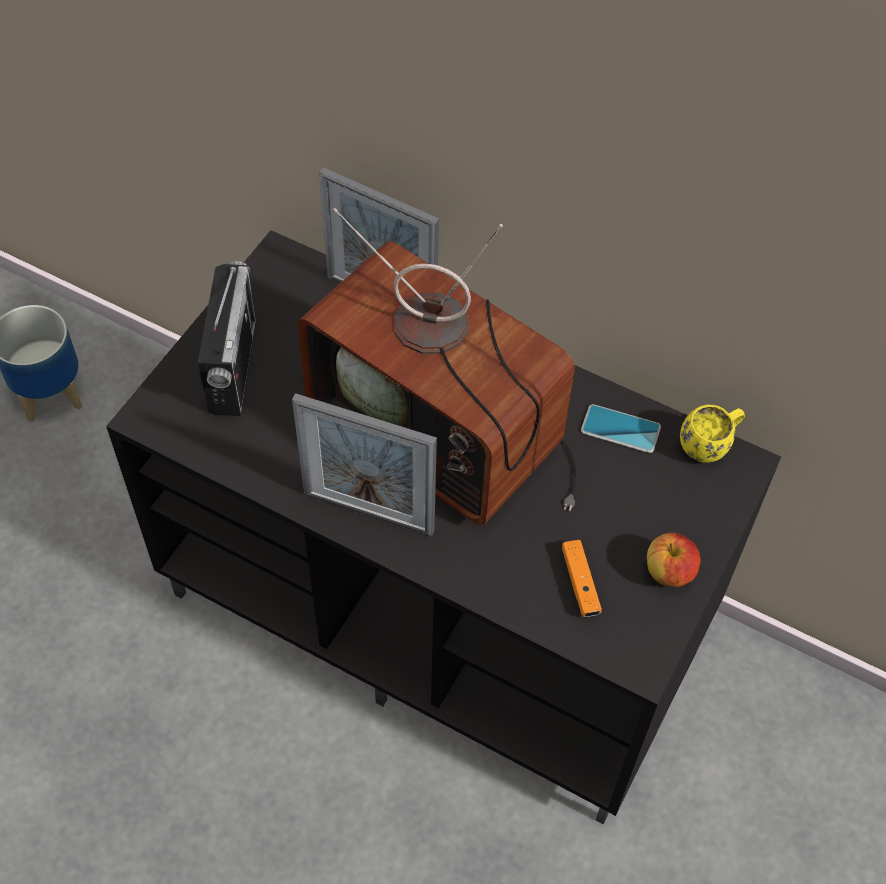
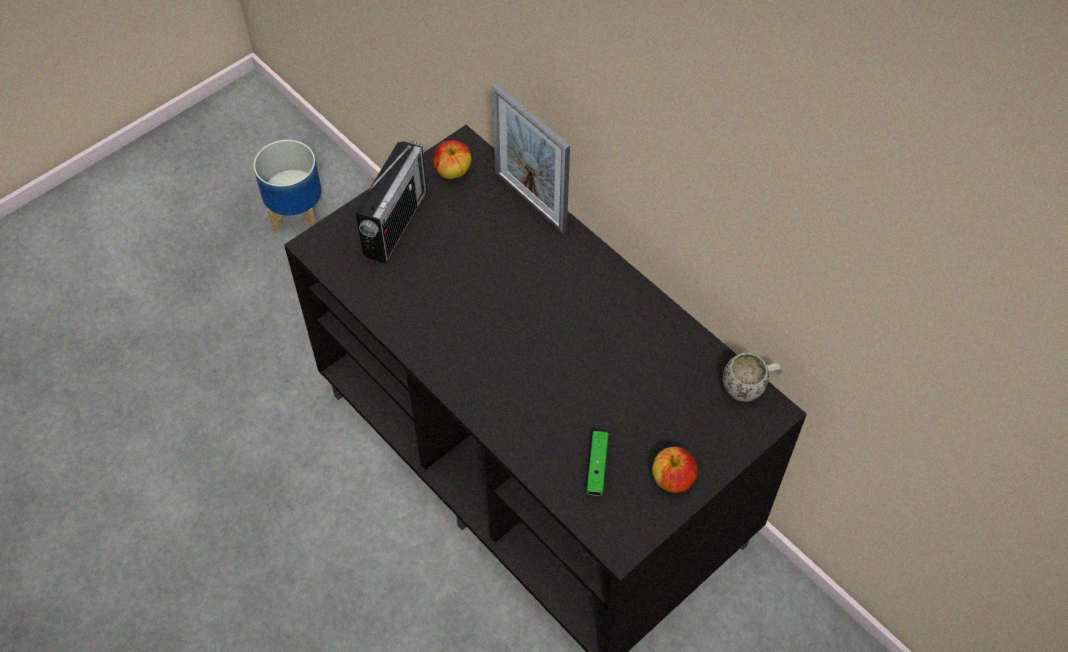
camera: 20 degrees right, 0 degrees up
(277, 288) = (452, 171): none -> apple
(368, 512) = (453, 364): picture frame -> none
(445, 432) = (538, 319): television -> none
(580, 583) = (597, 467): orange game controller -> green game controller
(620, 429) = (680, 355): phone -> none
(709, 445) = (749, 387): yellow mug -> white mug

